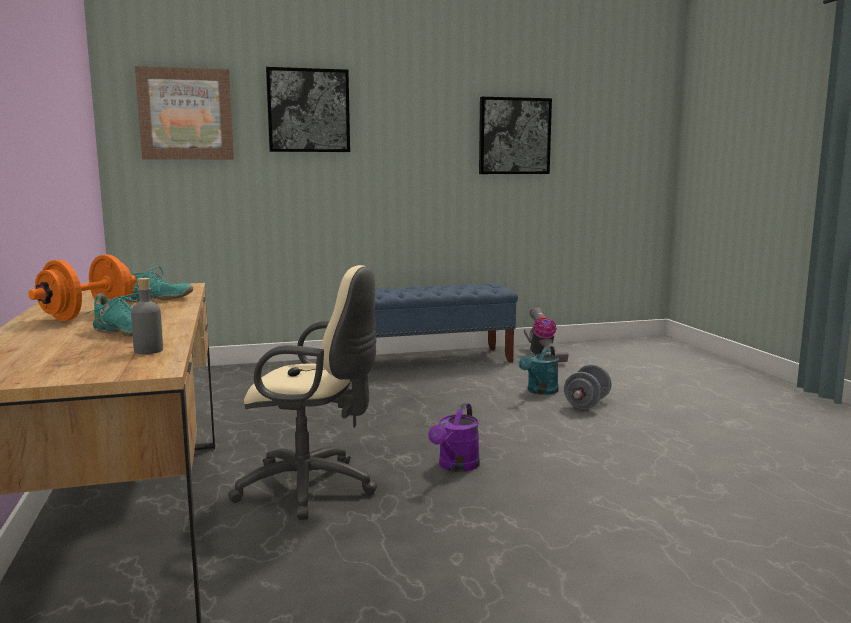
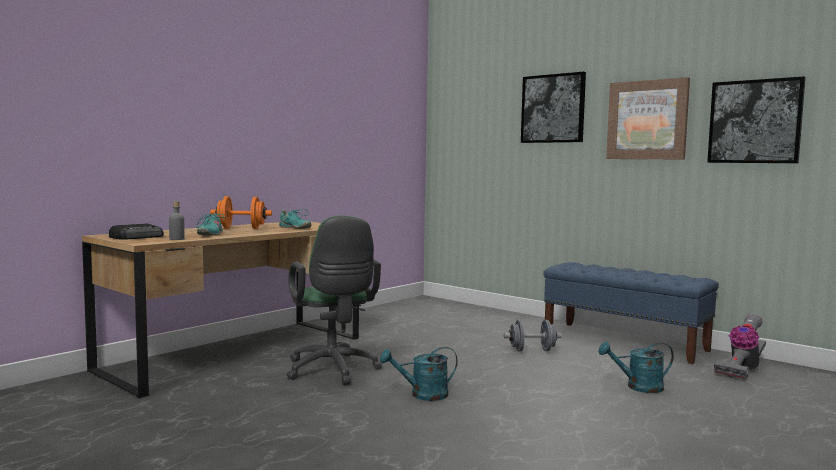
camera: 55 degrees right, 5 degrees down
(56, 366) = (138, 237): none -> radio
(186, 114) = (473, 117): picture -> picture (647, 120)
(313, 488) = (333, 371): beige office chair -> green office chair
(456, 466) = (422, 395): purple watering can -> turquoise watering can
(587, 404) = (648, 408): grey dumbbell -> grey dumbbell (532, 350)

